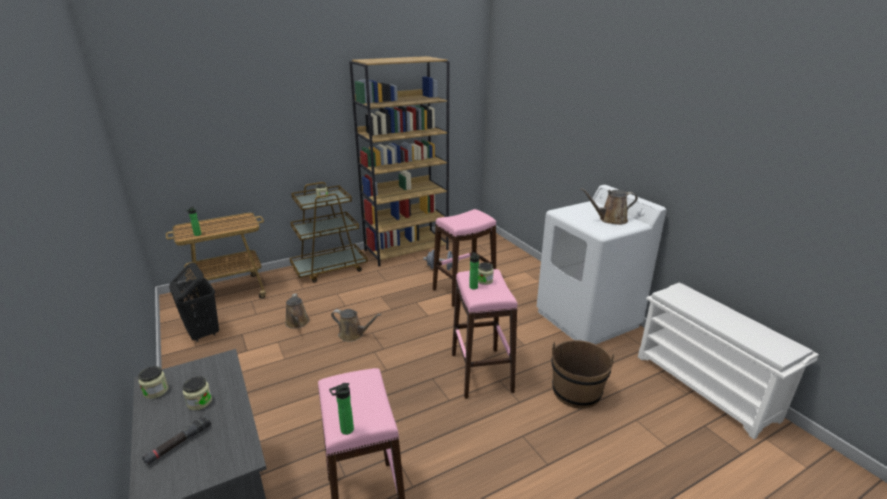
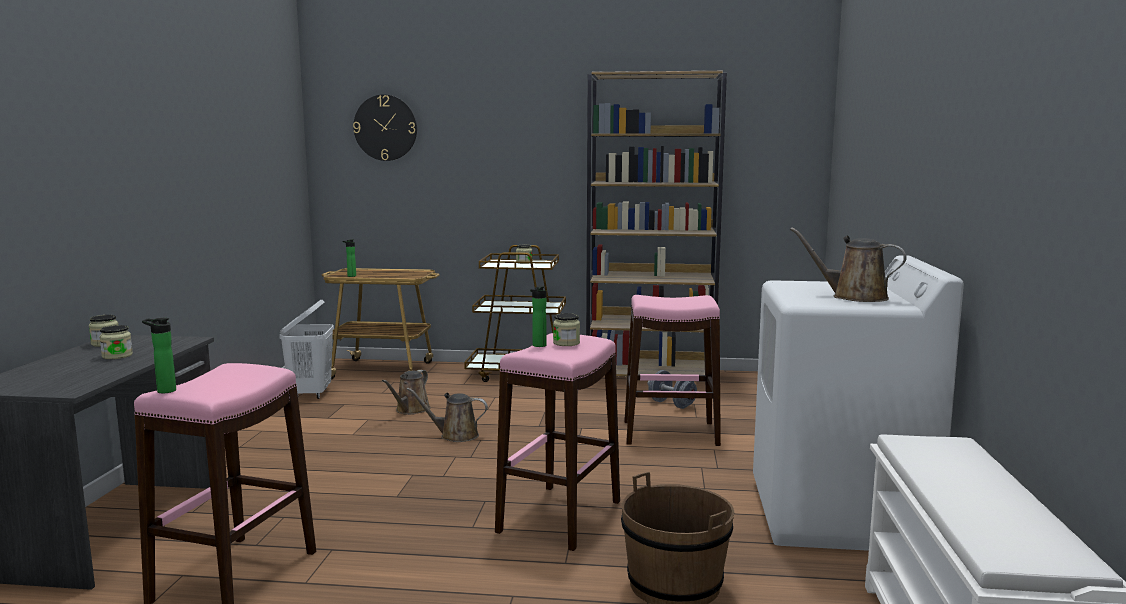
camera: 35 degrees right, 15 degrees down
(178, 444) = (53, 371): black flashlight -> none
(186, 108) = (385, 127): none -> wall clock
(203, 333) = (311, 394): black laundry basket -> white laundry basket
(353, 334) = (455, 435): brown watering can -> brown watering can turned 135 degrees clockwise

